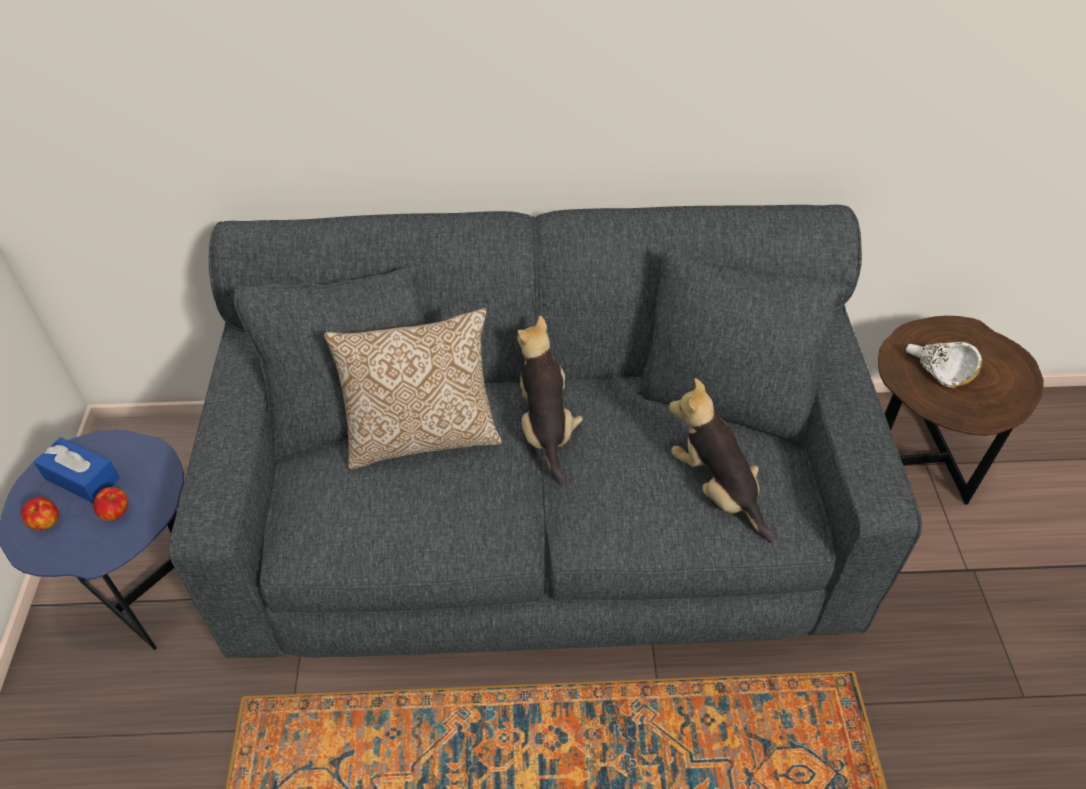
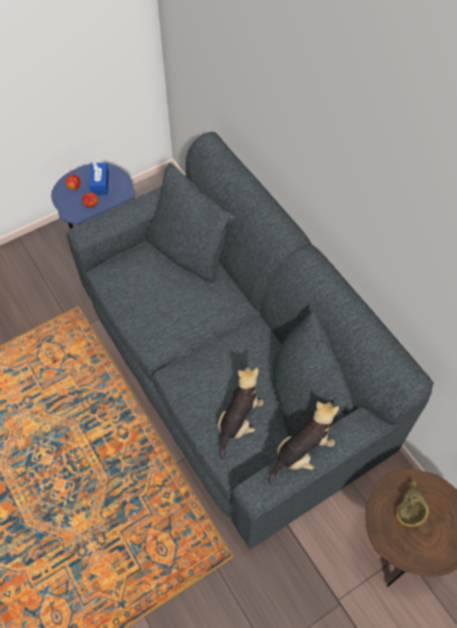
camera: 60 degrees right, 10 degrees up
(422, 436) = (188, 283): pillow -> none
(546, 428) = (229, 330): plush toy -> plush toy (301, 452)
(936, 371) = (409, 506): white bowl -> brown bowl

